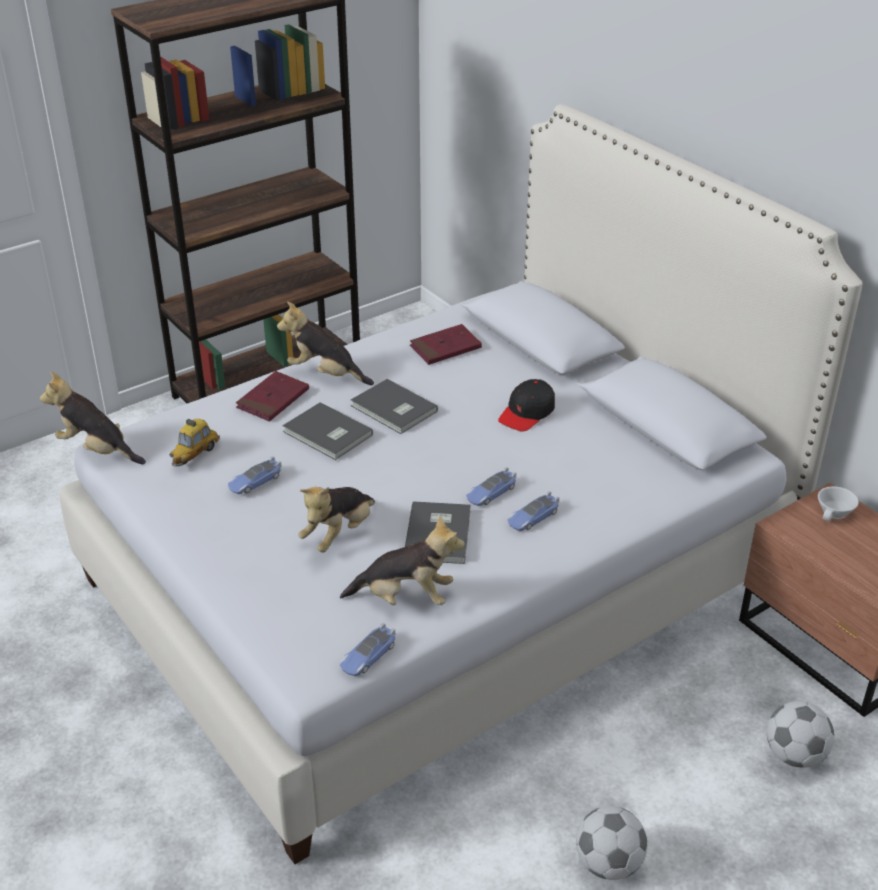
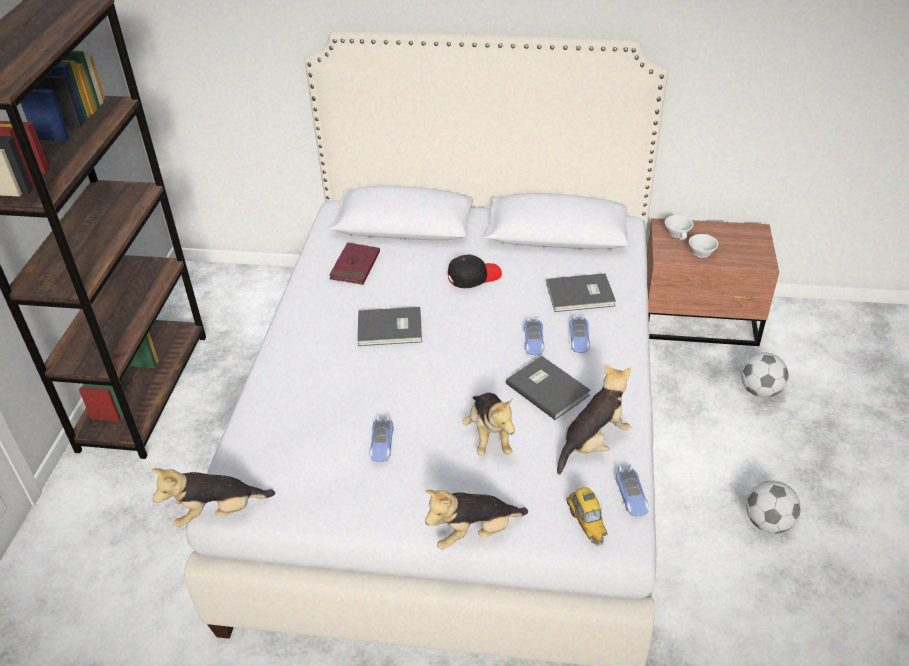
camera: 45 degrees left, 5 degrees up
(195, 454) = (307, 457): toy car -> toy car (586, 522)
(273, 399) = (295, 379): red book -> none
(325, 374) = (302, 336): plush toy -> plush toy (474, 532)
(327, 435) = (376, 376): grey book -> grey book (581, 295)
(527, 413) = (473, 276): black cap -> black cap turned 105 degrees counterclockwise
(830, 543) = (700, 251): none -> white cup

